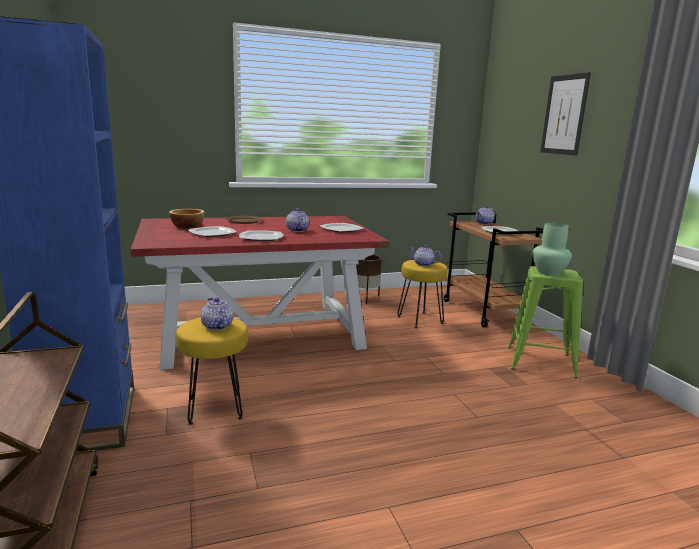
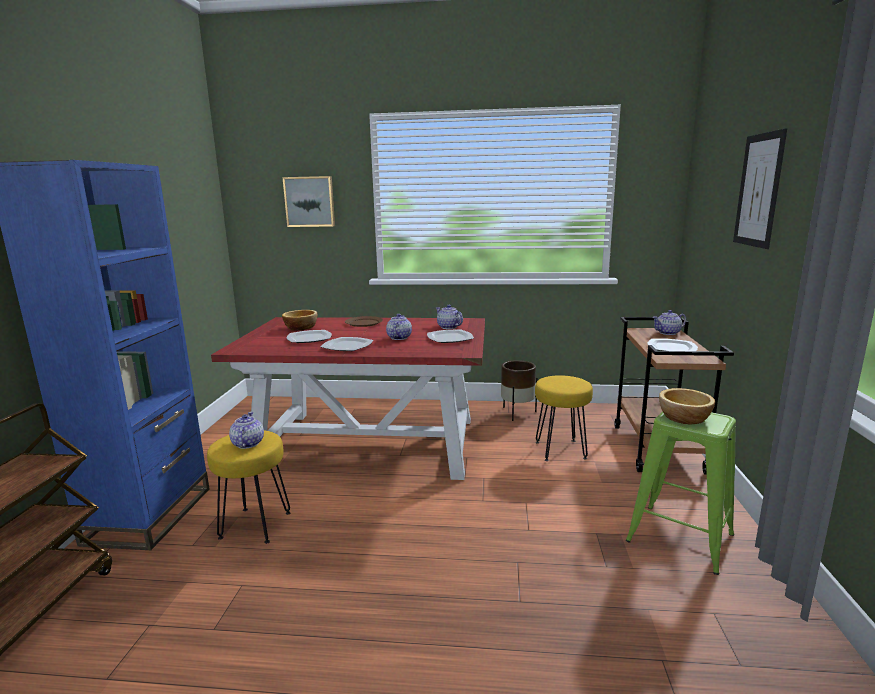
camera: 25 degrees right, 0 degrees up
(168, 103) = (310, 201): none -> picture
(423, 264) = (560, 384): teapot -> teapot (448, 327)
(549, 272) = (685, 418): green vase -> bowl

